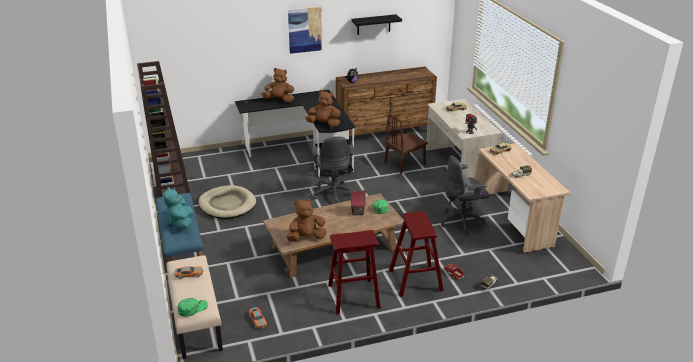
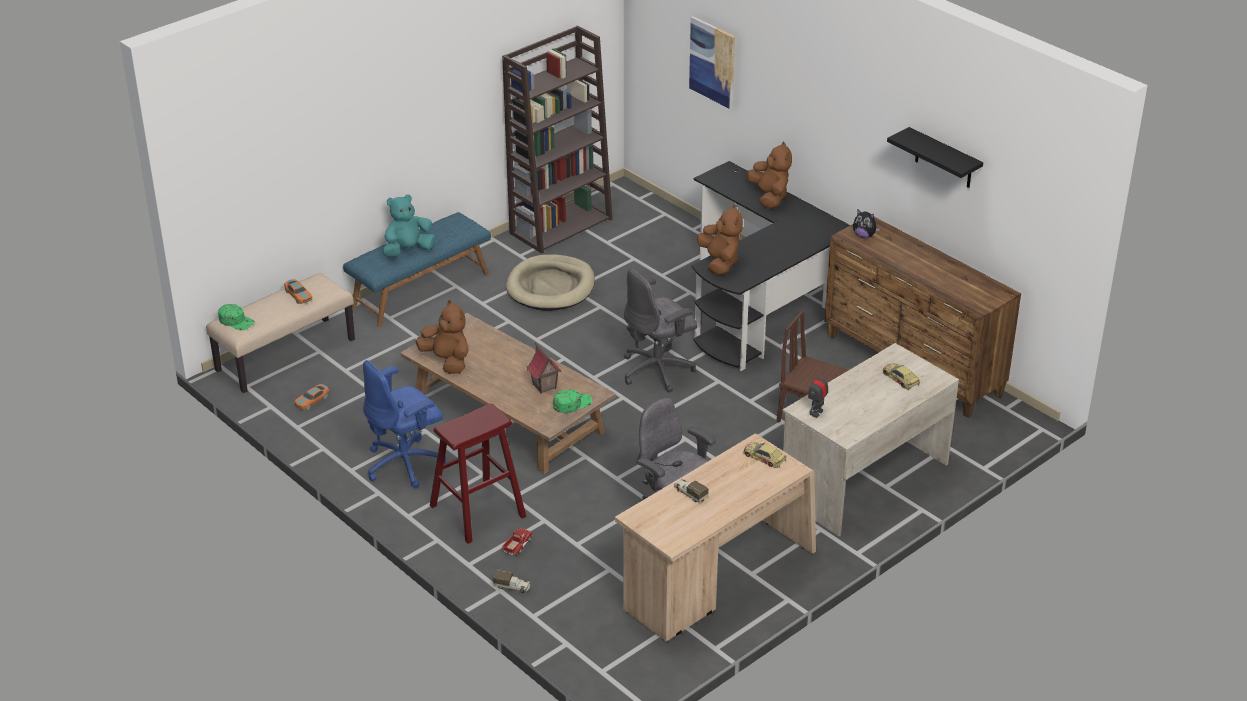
camera: 65 degrees right, 5 degrees up
(305, 29) = (838, 104): picture -> picture (712, 62)
(353, 296) = (406, 464): red stool -> blue office chair

